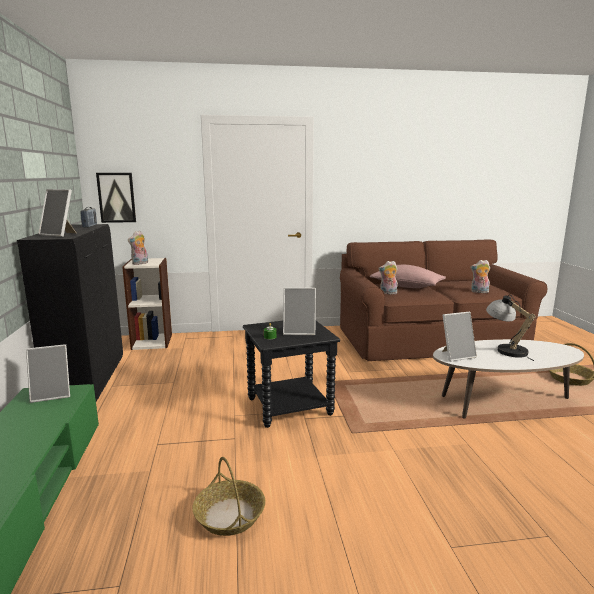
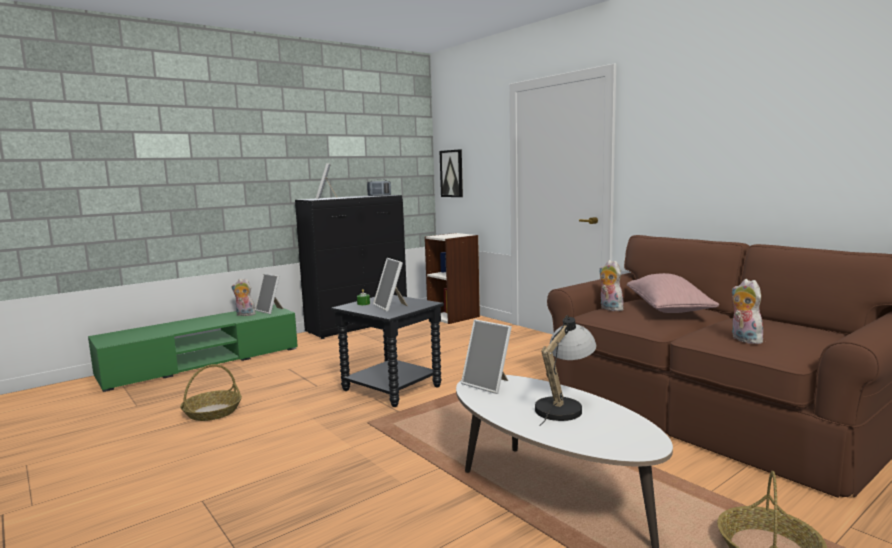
camera: 60 degrees right, 5 degrees down
(140, 263) = (441, 236): plush toy -> plush toy (244, 315)

